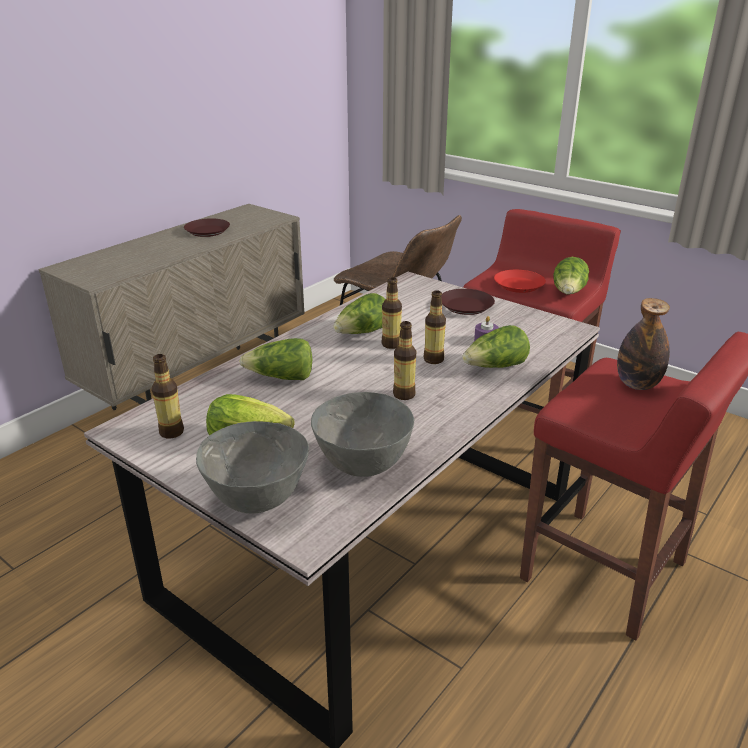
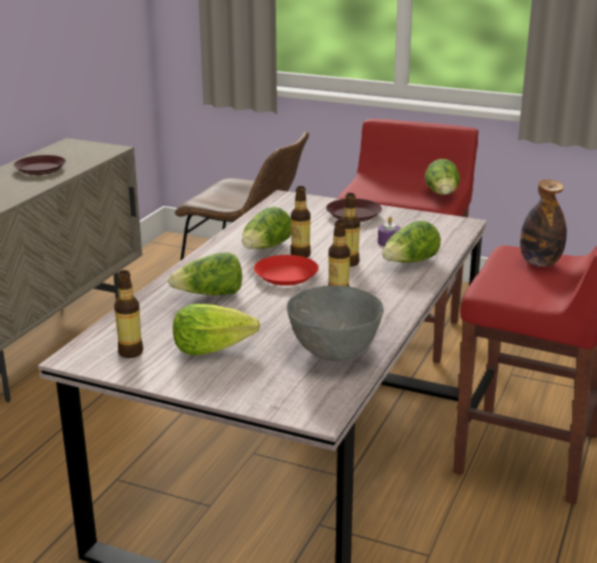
camera: 15 degrees left, 5 degrees down
(257, 499) = (253, 392): grey bowl -> none
(519, 285) = (391, 192): red plate -> red plate (286, 275)

